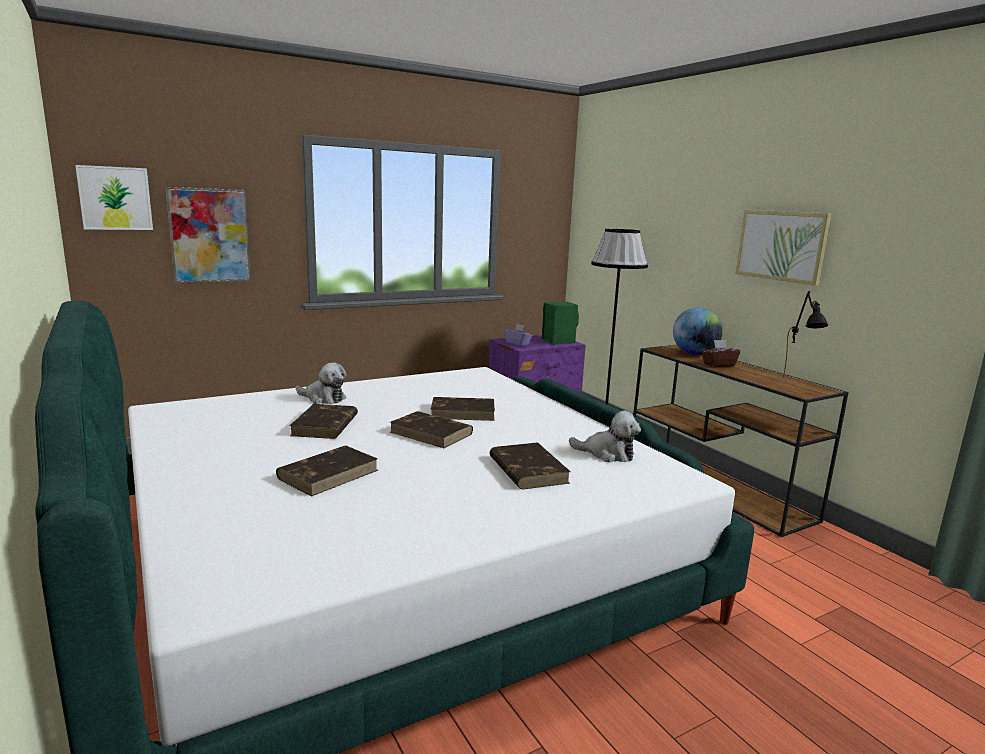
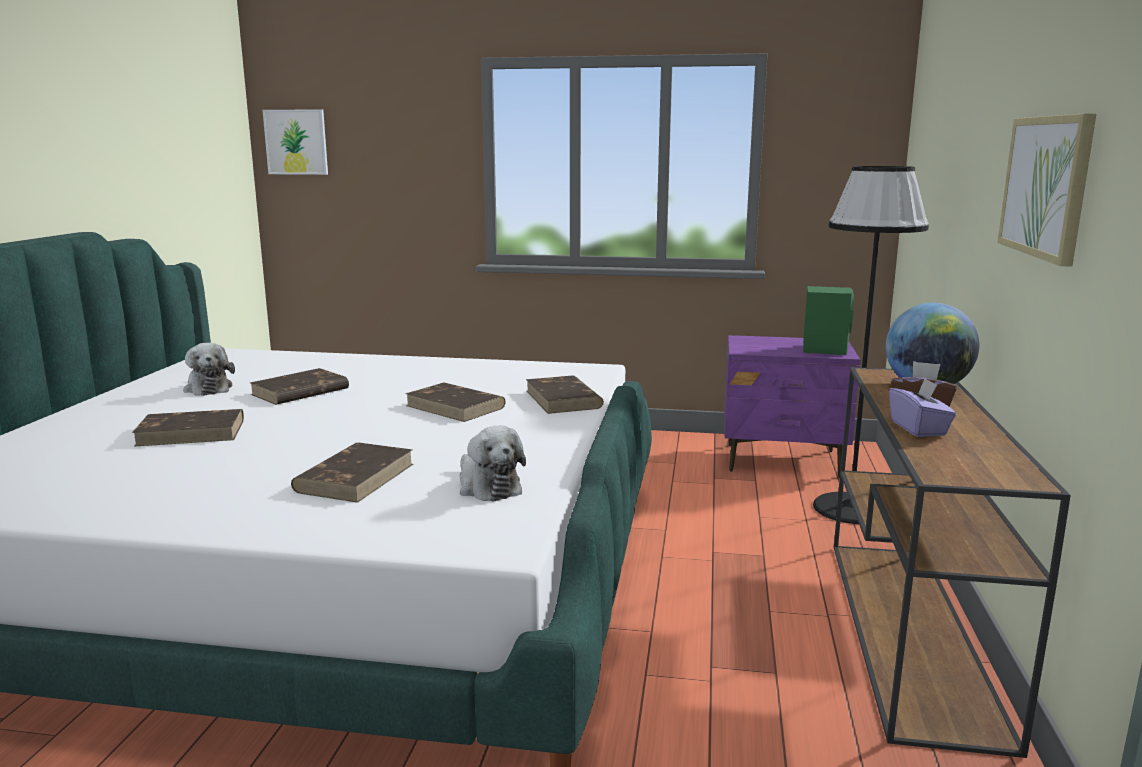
camera: 40 degrees right, 0 degrees up
(209, 235) = (381, 181): picture -> none
(323, 398) = (363, 368): plush toy -> plush toy (208, 388)
(431, 433) = (368, 419): brown book -> brown book (563, 399)
(517, 344) = (751, 345): purple tissue box -> purple tissue box (919, 428)
(797, 383) = (991, 461): black table lamp -> none

